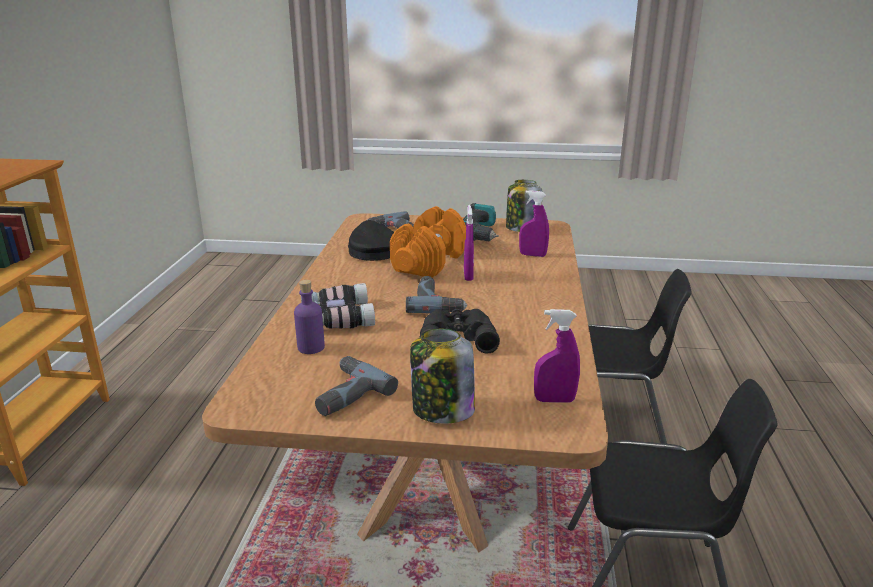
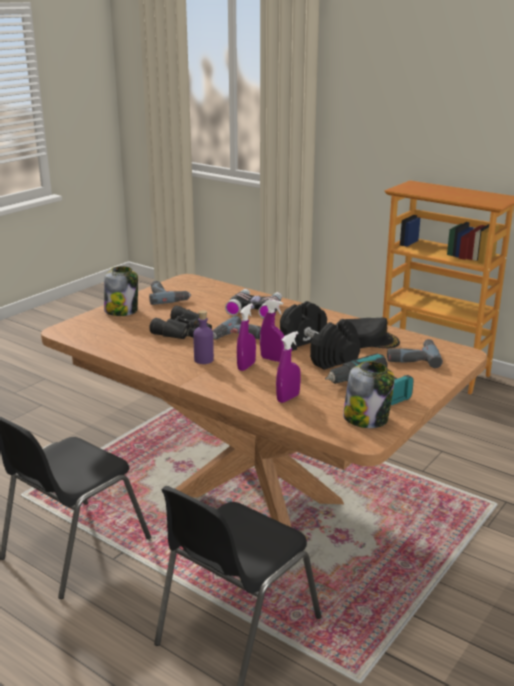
camera: 120 degrees right, 0 degrees up
(311, 347) = (224, 298): purple bottle -> purple bottle (204, 360)
(428, 262) = (318, 353): orange dumbbell -> black dumbbell
(554, 400) = (88, 335): purple spray bottle -> purple spray bottle (246, 366)

